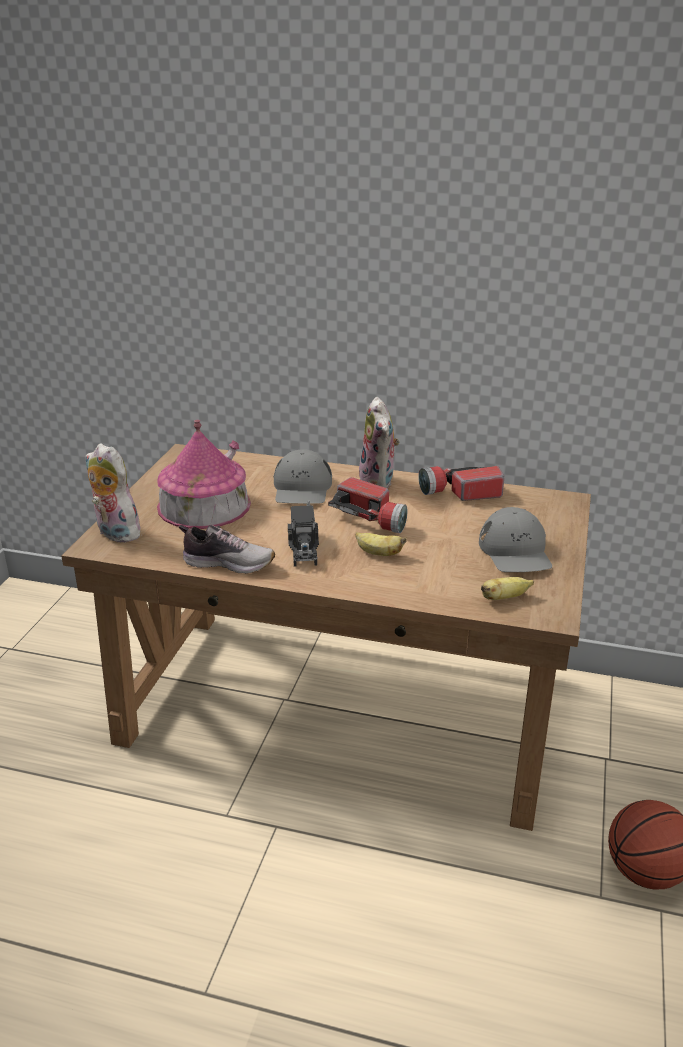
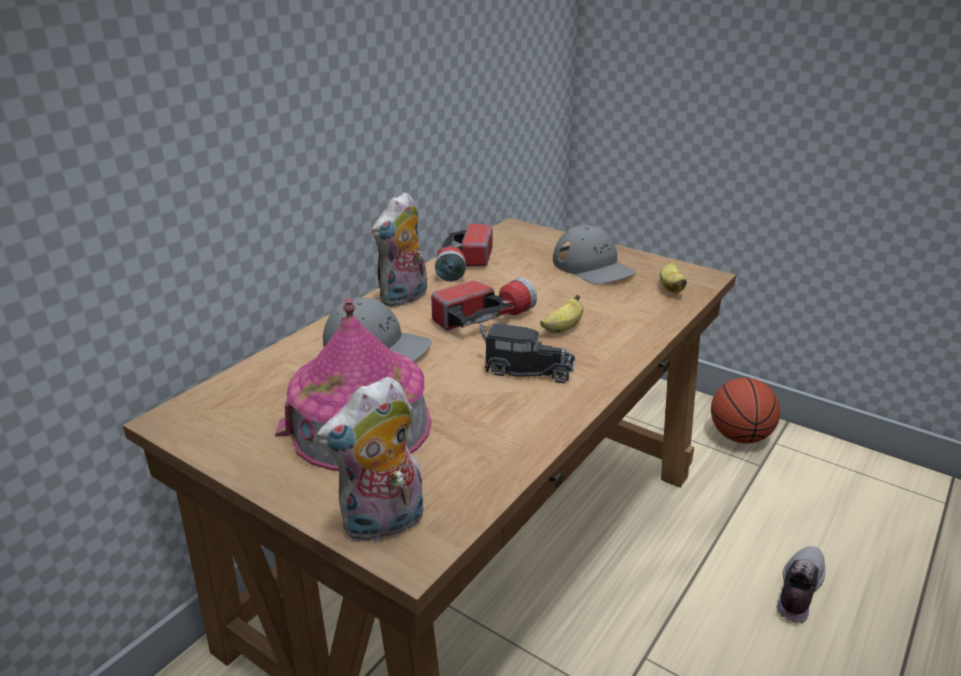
camera: 70 degrees left, 0 degrees up
(228, 563) = (533, 428): shoe -> shoe (797, 590)
(379, 482) = (404, 298): plush toy -> plush toy turned 120 degrees clockwise
(515, 551) = (593, 266): grey cap -> grey cap turned 45 degrees clockwise

